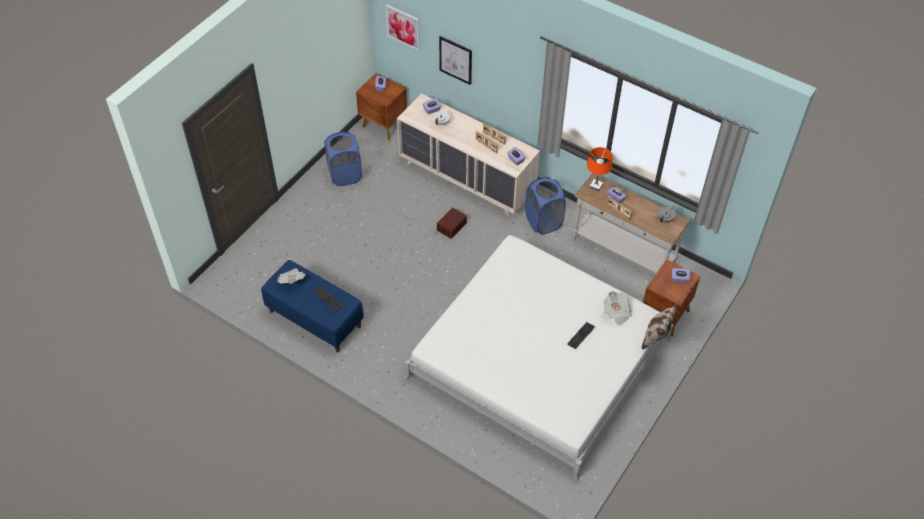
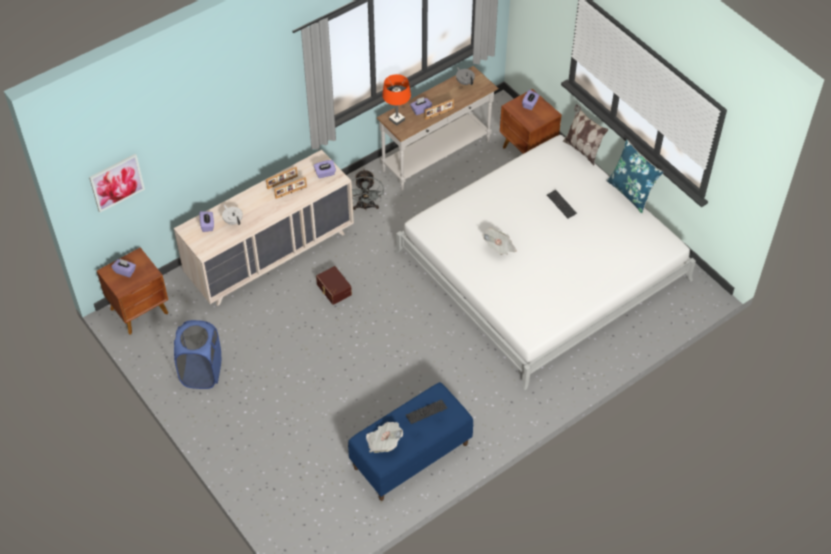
camera: 70 degrees left, 0 degrees up
(455, 60) = (190, 156): picture -> none
(543, 221) = (365, 207): blue laundry basket -> grey fan
(616, 313) = (543, 169): newspaper -> newspaper (499, 248)
(622, 386) = (631, 192): none -> blue pillow

